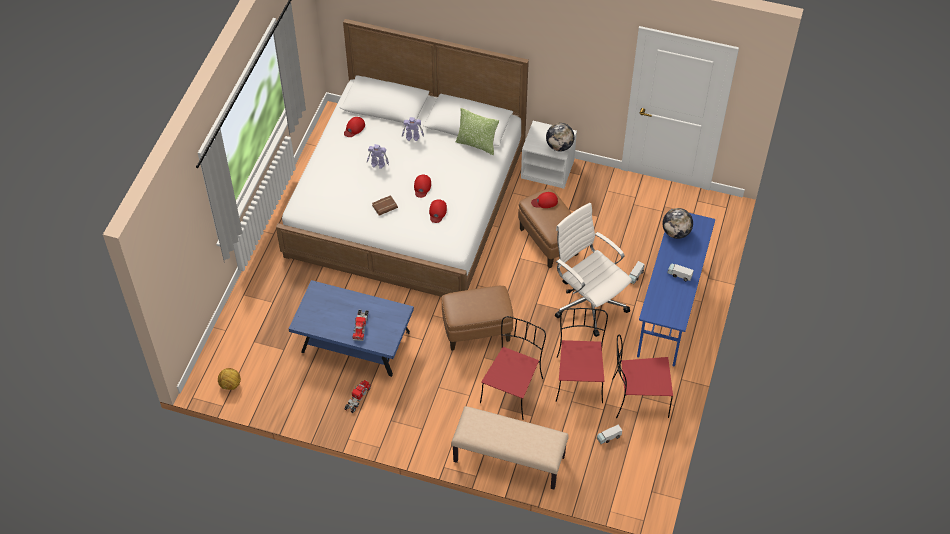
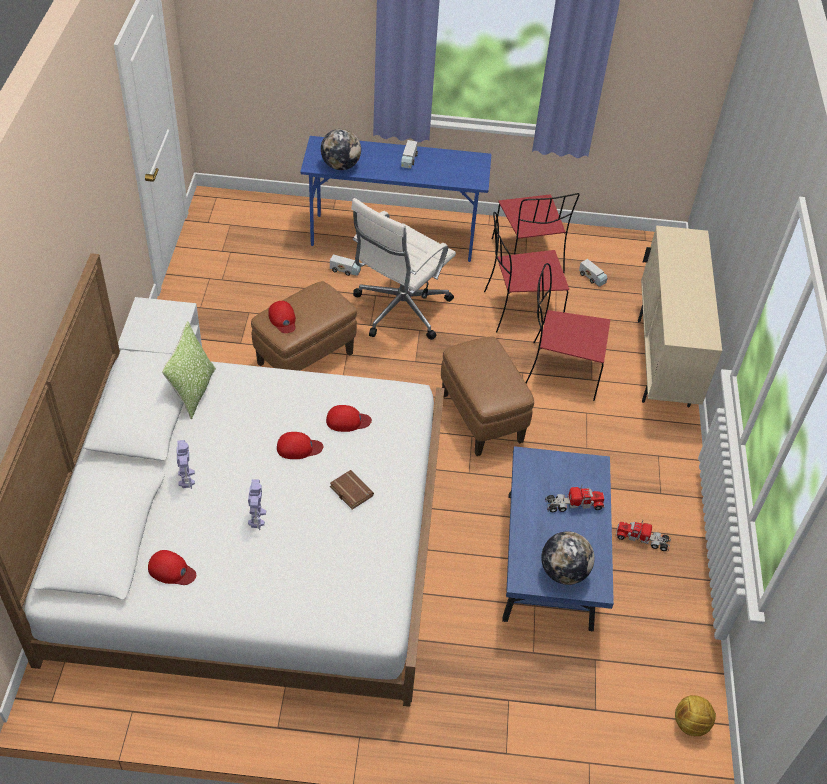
camera: 105 degrees left, 5 degrees down
(508, 459) = (662, 363): beige bench -> beige cabinet
(559, 146) = (170, 312): globe -> globe (563, 572)

